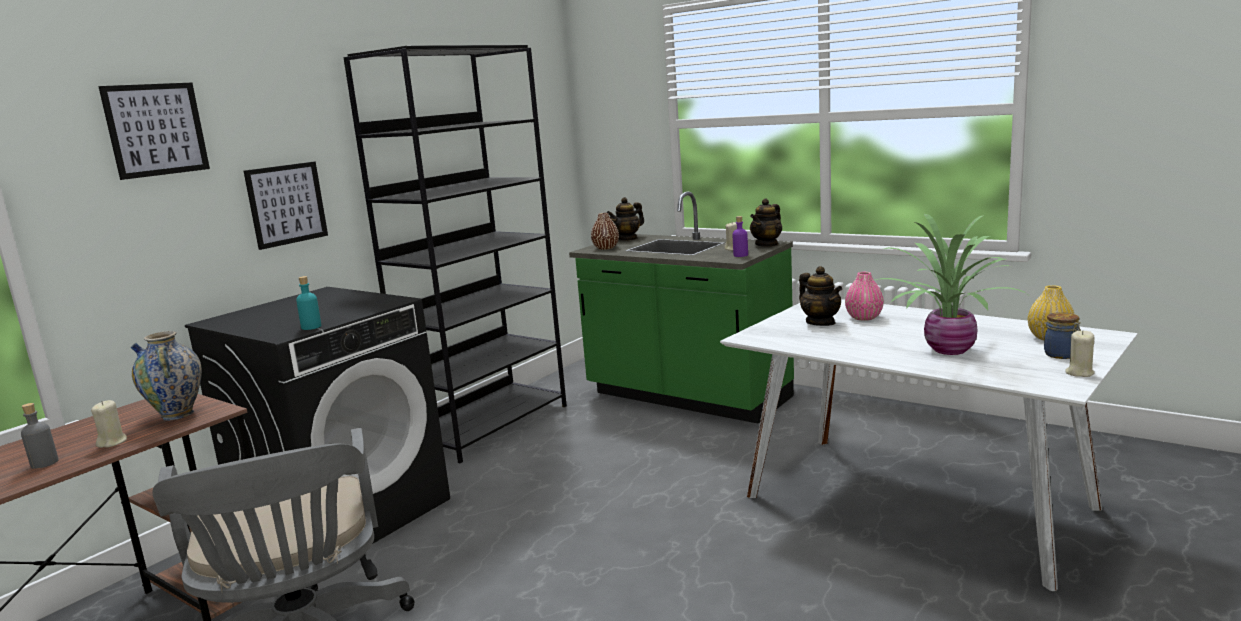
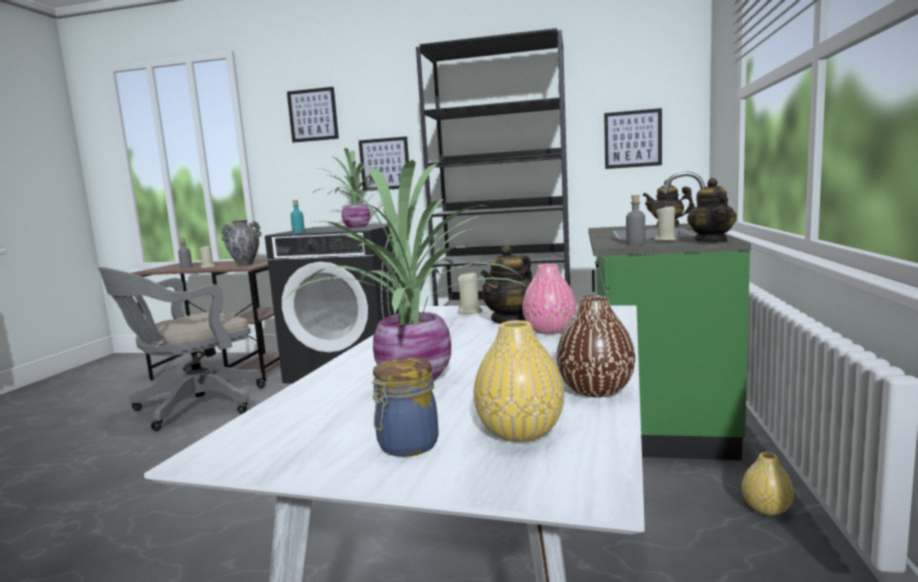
camera: 65 degrees right, 5 degrees down
(333, 302) = (358, 227): none -> potted plant
(531, 156) = (632, 139): none -> picture
(605, 248) = (616, 228): brown vase -> brown vase (595, 390)
(740, 255) = (635, 244): purple bottle -> grey bottle
(767, 244) = (711, 241): teapot -> teapot turned 105 degrees counterclockwise
(854, 406) = (766, 509): none -> yellow vase
(1079, 373) = (297, 463): beige candle -> beige candle (470, 312)

